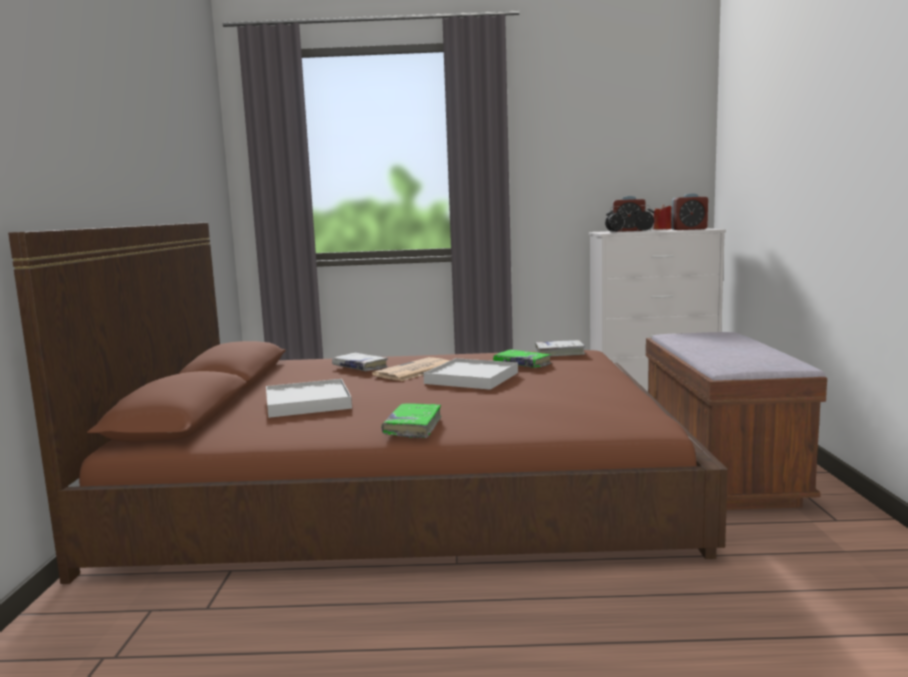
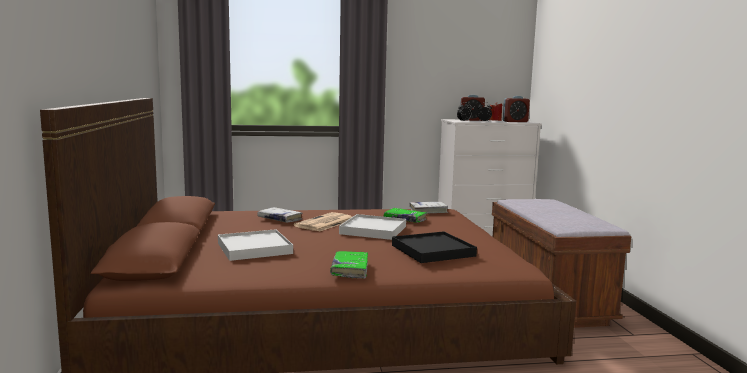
camera: 10 degrees left, 0 degrees up
(535, 402) = (432, 250): none -> black tray

